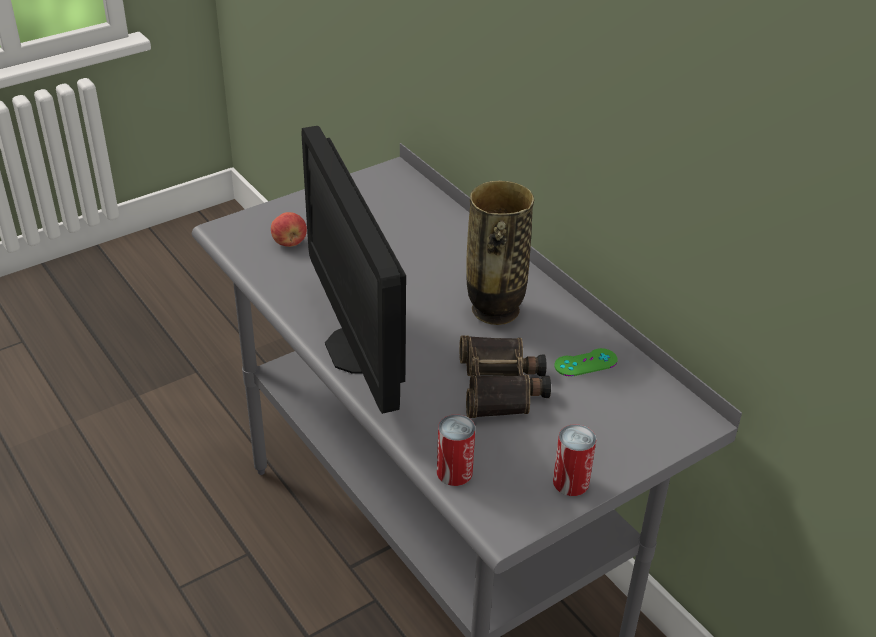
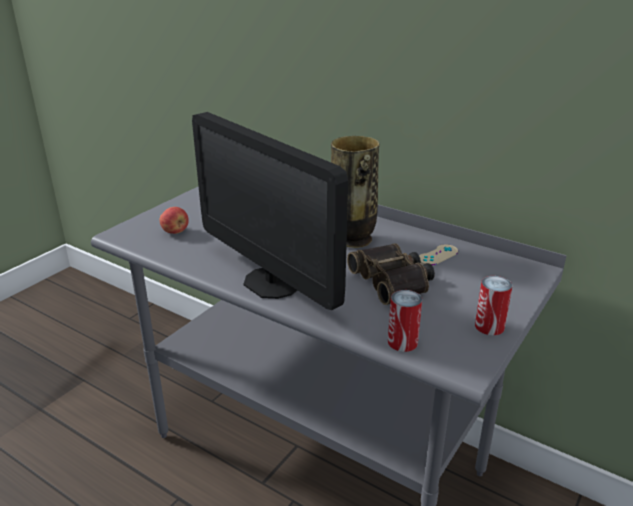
camera: 20 degrees left, 10 degrees down
(585, 363) = (438, 255): green game controller -> beige game controller

